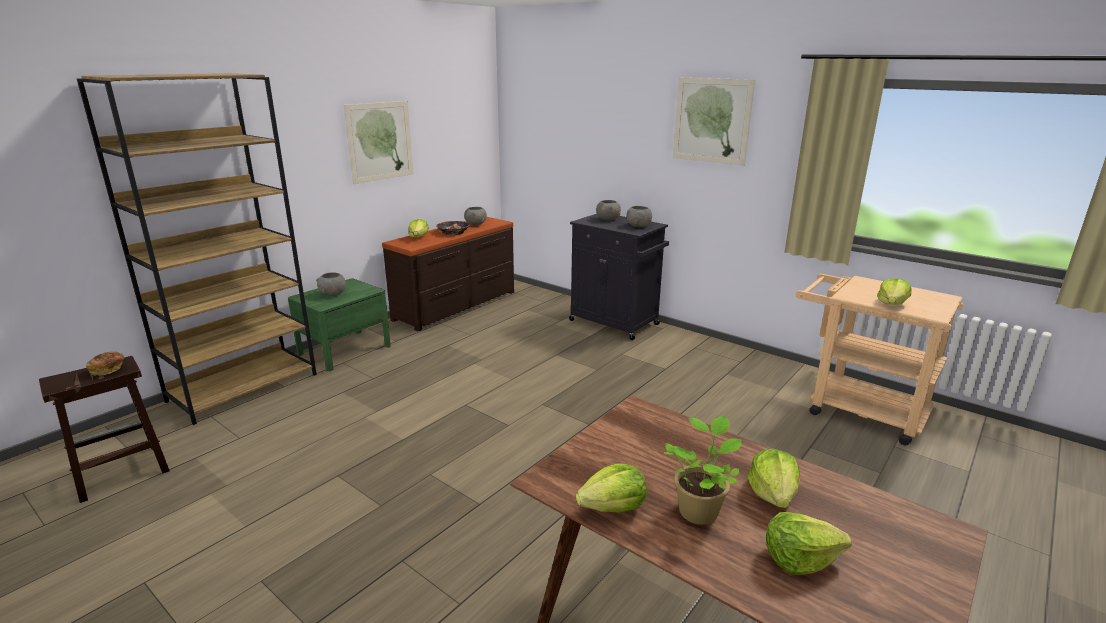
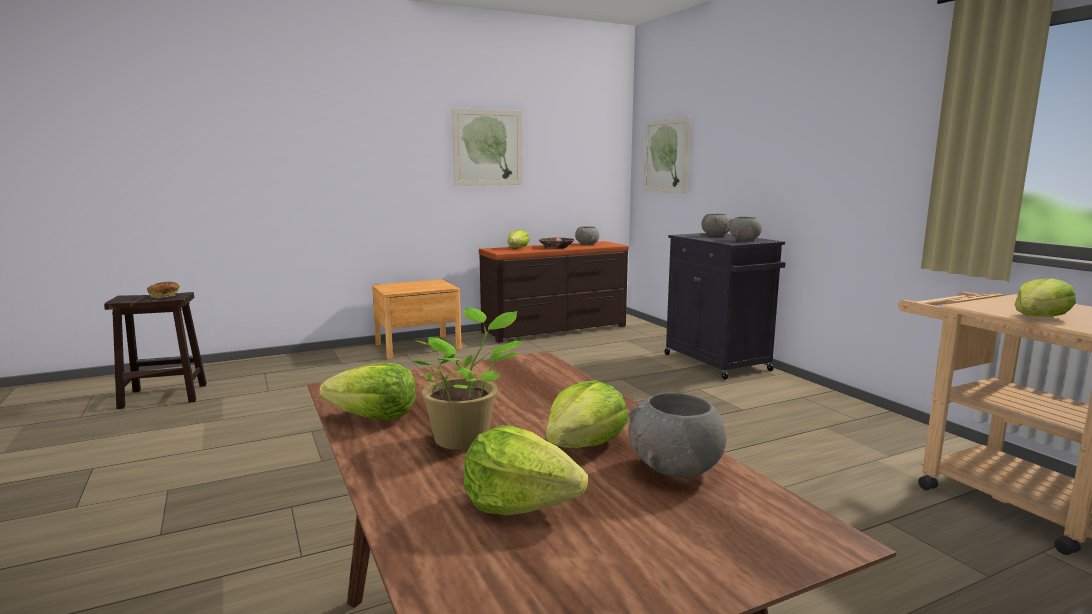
camera: 25 degrees right, 10 degrees down
(244, 387) = (310, 359): brown bookcase -> none
(333, 294) = (412, 286): grey bowl -> grey bowl (676, 468)
(344, 350) = (418, 347): green nightstand -> brown nightstand
(711, 121) = (837, 107): picture -> picture (666, 156)

